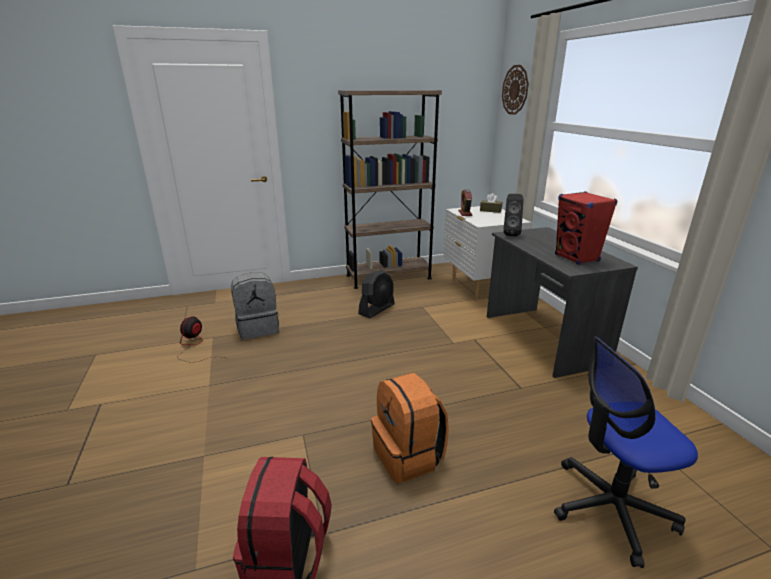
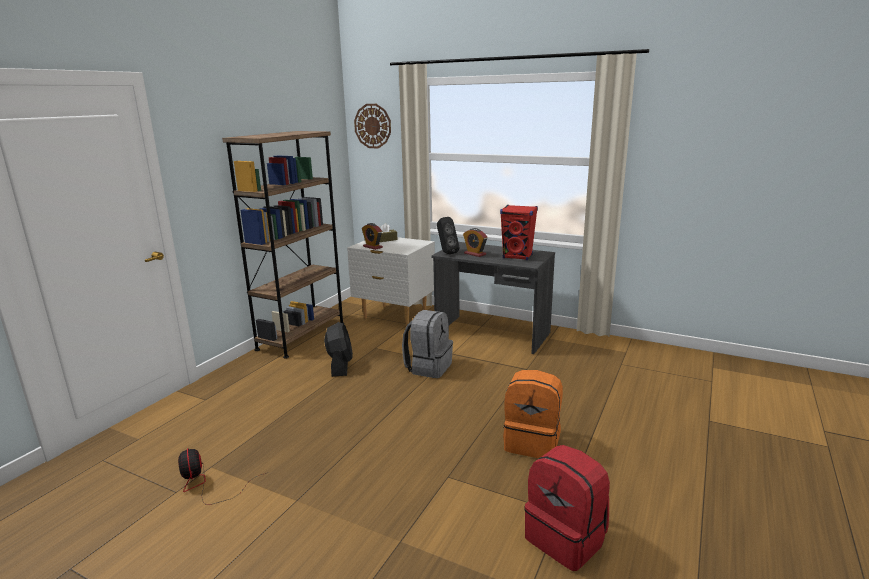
camera: 45 degrees left, 5 degrees down
(258, 328) = (249, 434): grey backpack -> grey backpack (428, 367)
(536, 242) = (475, 254): none -> alarm clock
(610, 508) = (649, 403): office chair -> none

